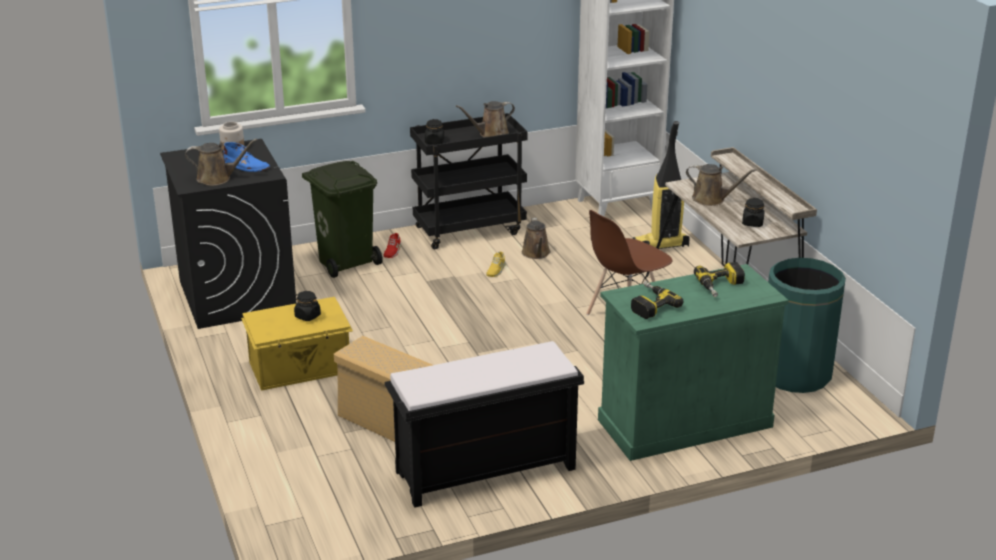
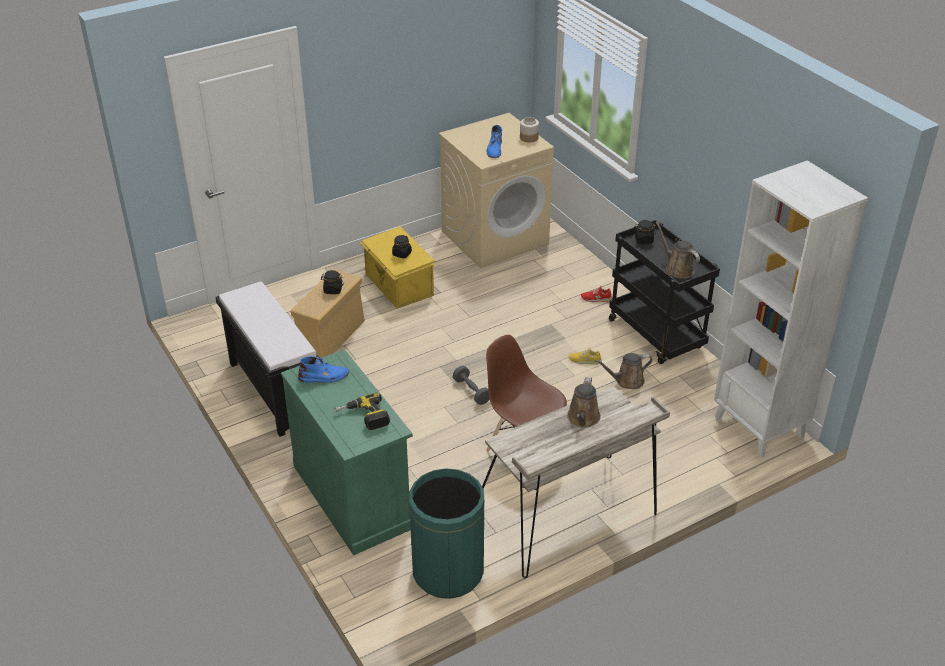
camera: 80 degrees right, 10 degrees up
(217, 178) = (470, 142): brown watering can -> none
(236, 295) = (495, 237): black washing machine -> beige washing machine
(346, 262) = (568, 278): green trash can -> none
(527, 337) = (471, 391): none -> grey dumbbell
(649, 305) = (324, 376): power drill -> blue boot
(660, 245) = (682, 464): vacuum cleaner -> none
(752, 223) = (536, 449): black jar -> black jar (332, 290)

